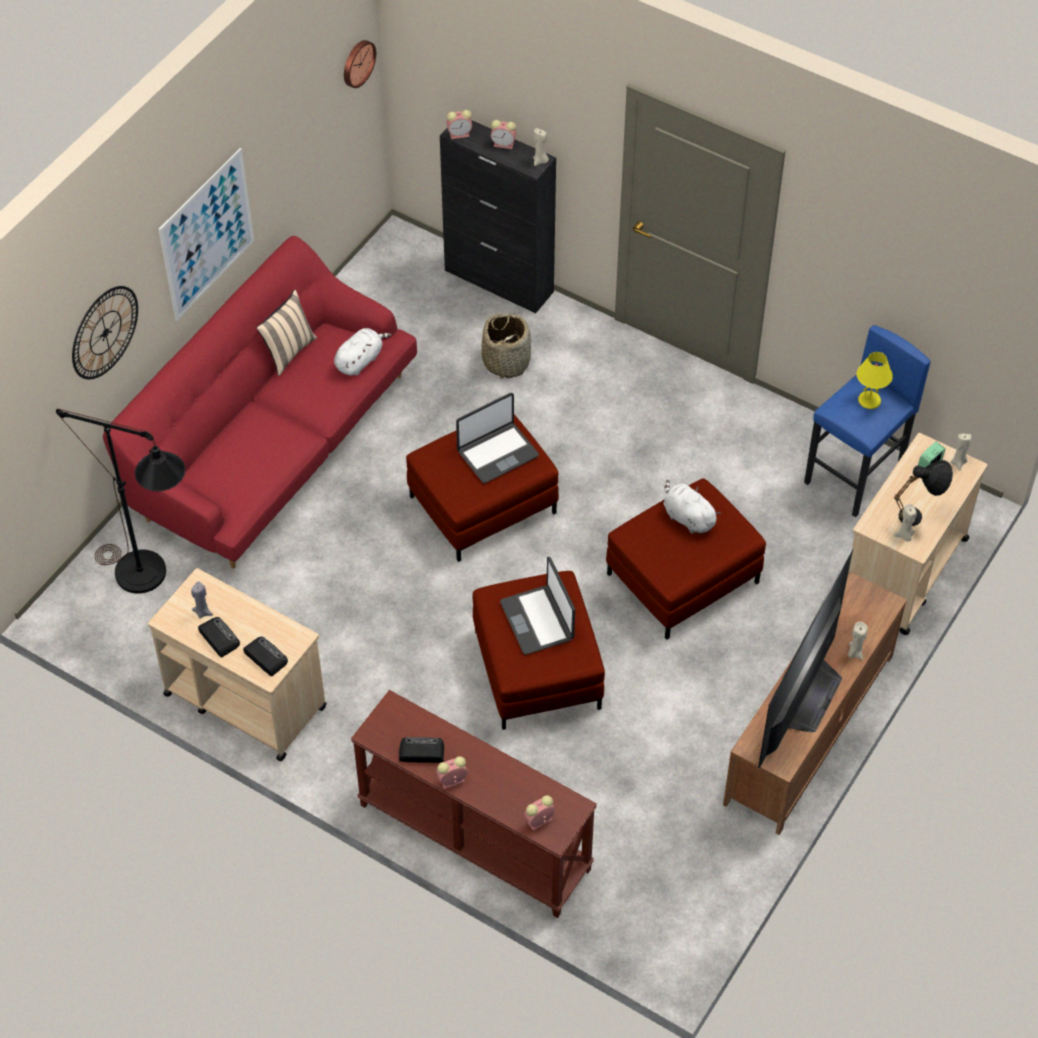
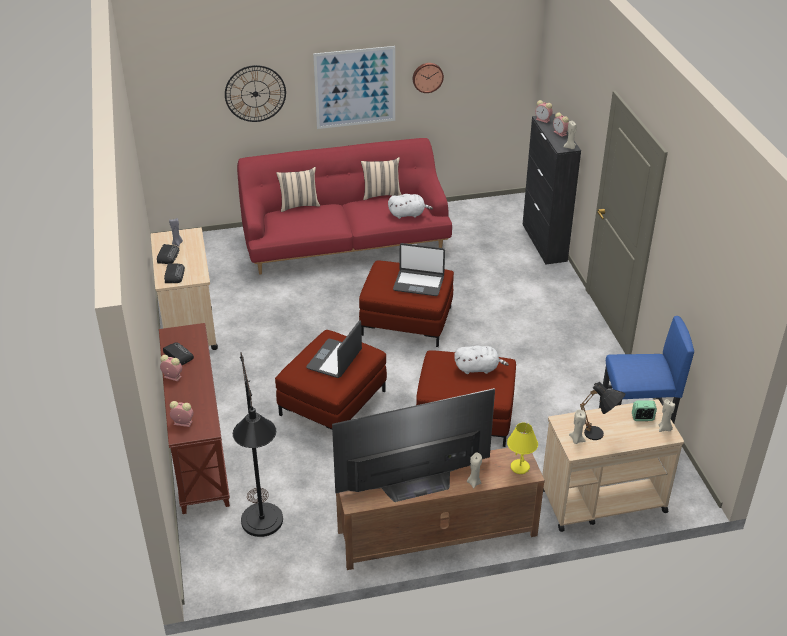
camera: 45 degrees right, 15 degrees down
(152, 579) = (221, 257): black floor lamp -> black floor lamp (263, 530)
(212, 440) = (299, 205): none -> beige pillow
(357, 63) = (513, 57): wall clock -> wall clock (427, 77)
(506, 361) = (502, 274): basket -> none
(687, 517) = (478, 368): white plush toy -> white plush toy turned 90 degrees clockwise
(869, 400) = (647, 367): yellow table lamp -> yellow table lamp (520, 467)

